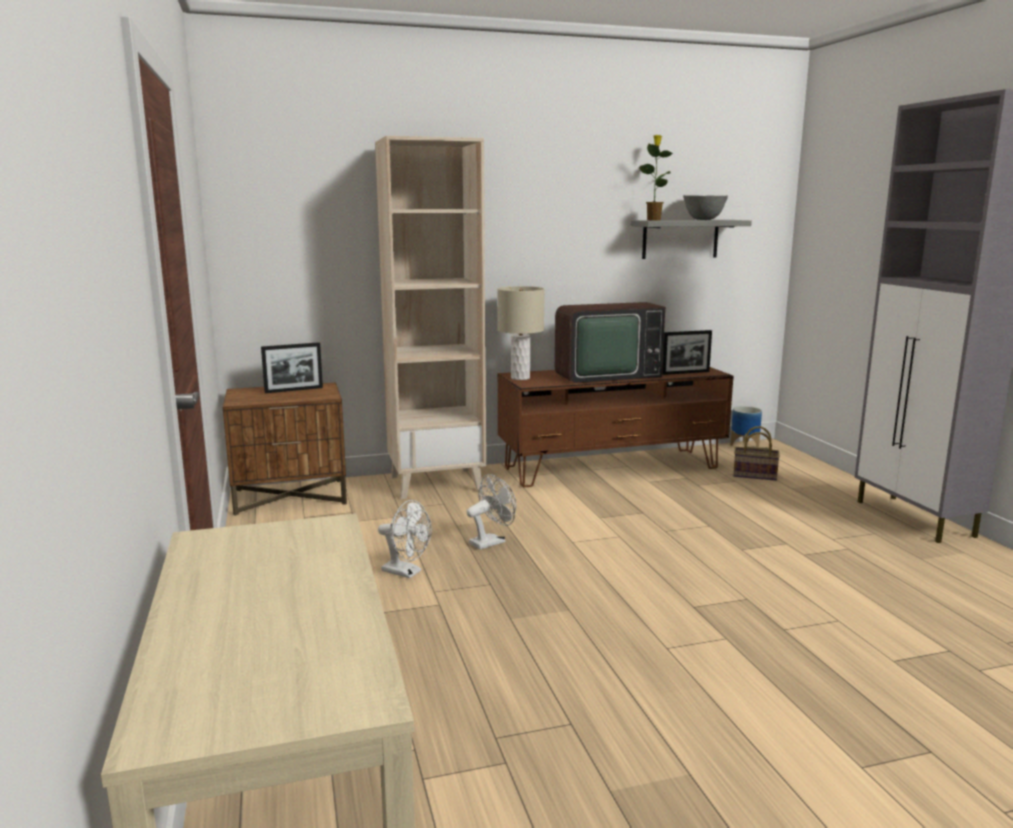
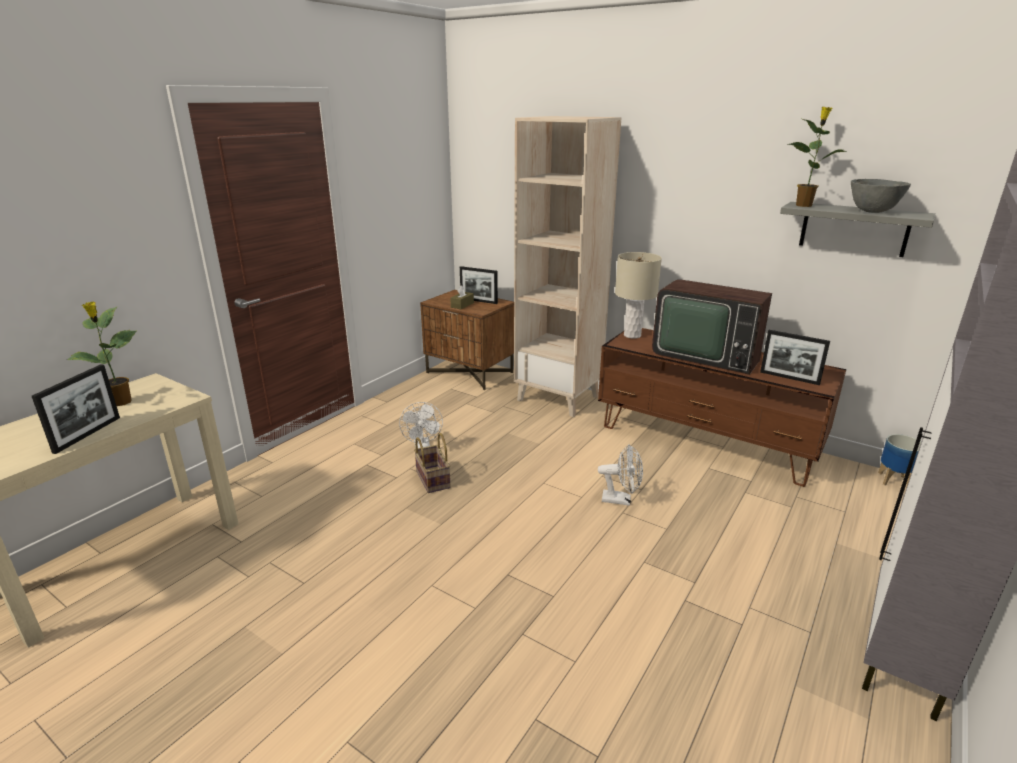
camera: 50 degrees right, 10 degrees up
(252, 565) = (121, 403): none -> potted plant
(286, 397) = (462, 305): none -> brown tissue box
(339, 598) = (87, 434): none -> picture frame
(491, 542) = (500, 455): white fan -> white fan (621, 500)
(753, 475) = (825, 511): basket -> basket (431, 479)

